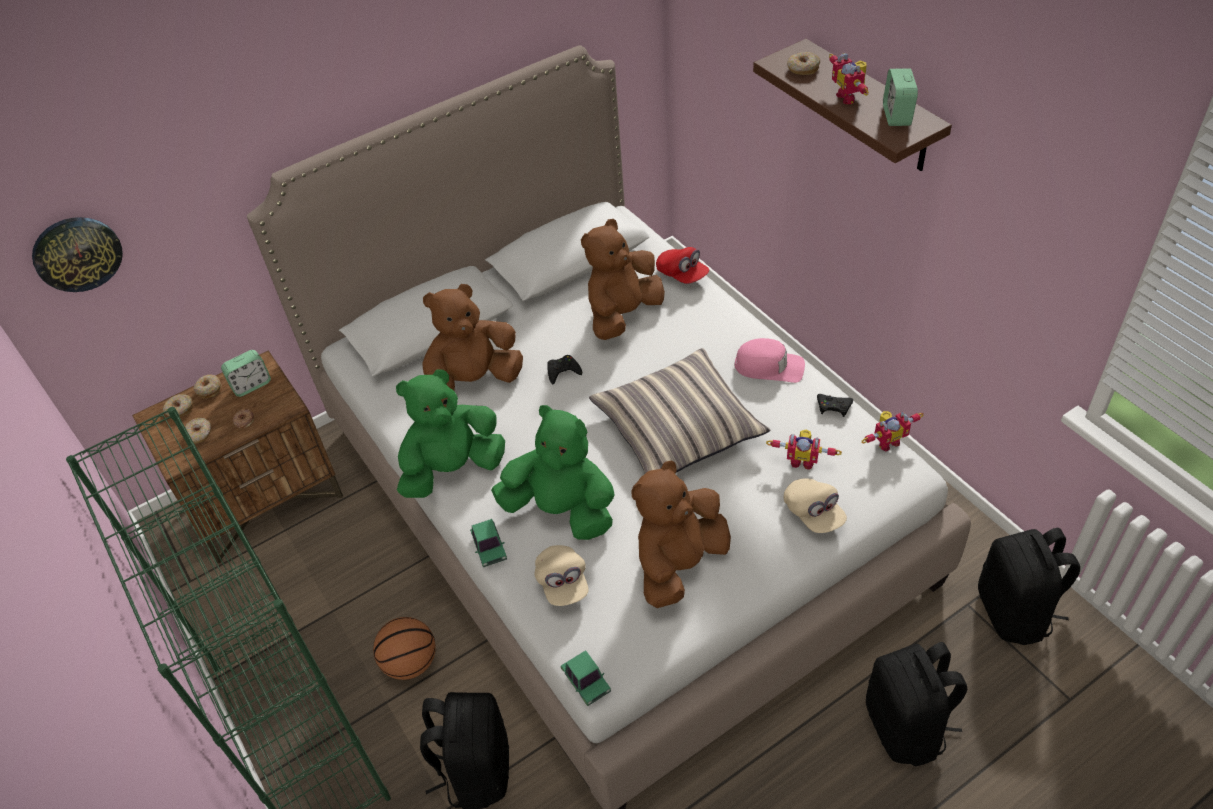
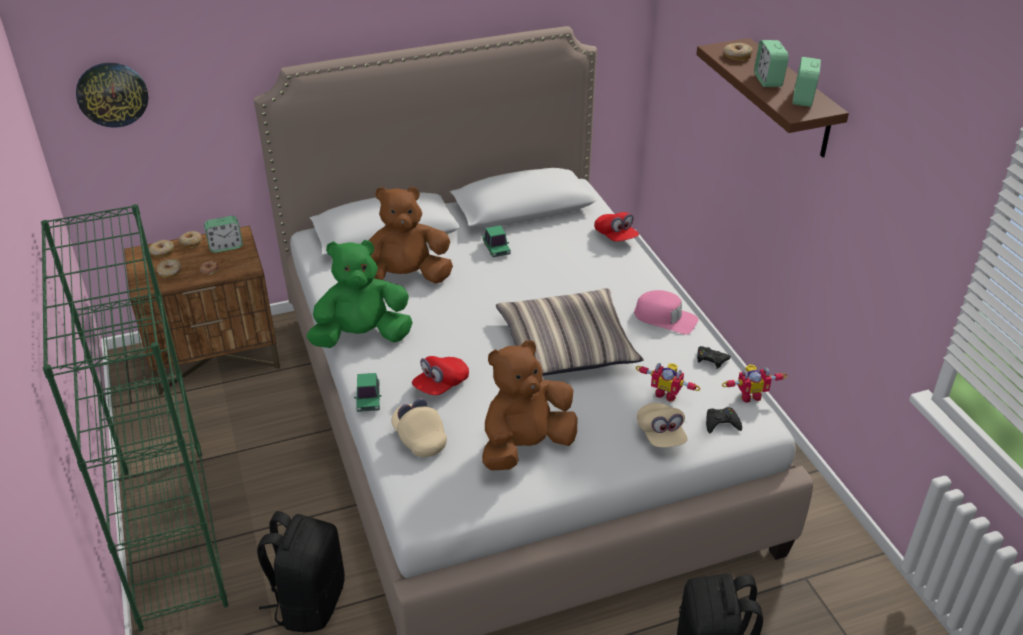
camera: 10 degrees right, 10 degrees down
(410, 662) = (286, 506): basketball -> none
(562, 510) = (441, 385): green plush toy -> red cap
(563, 371) = (484, 286): black game controller -> black game controller (721, 423)
(563, 583) = (419, 438): beige cap -> beige cap turned 150 degrees clockwise
(586, 681) = (409, 515): toy car -> toy car (496, 248)
(623, 314) = (552, 255): brown plush toy -> none
(849, 97) = (768, 80): toy robot -> alarm clock
(1015, 612) = (849, 595): black backpack -> none

